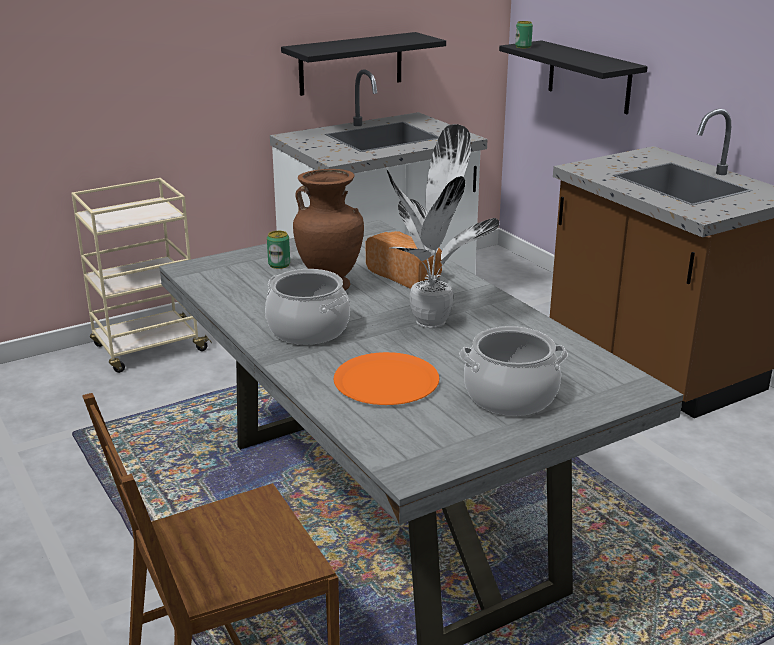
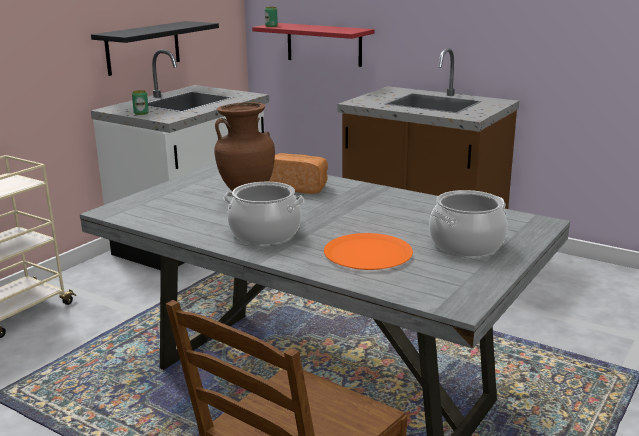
camera: 25 degrees left, 5 degrees down
(279, 264) = (187, 196): can -> can (141, 113)
(432, 320) = (352, 210): potted plant -> none
(589, 77) = (324, 44): black shelf -> red shelf

